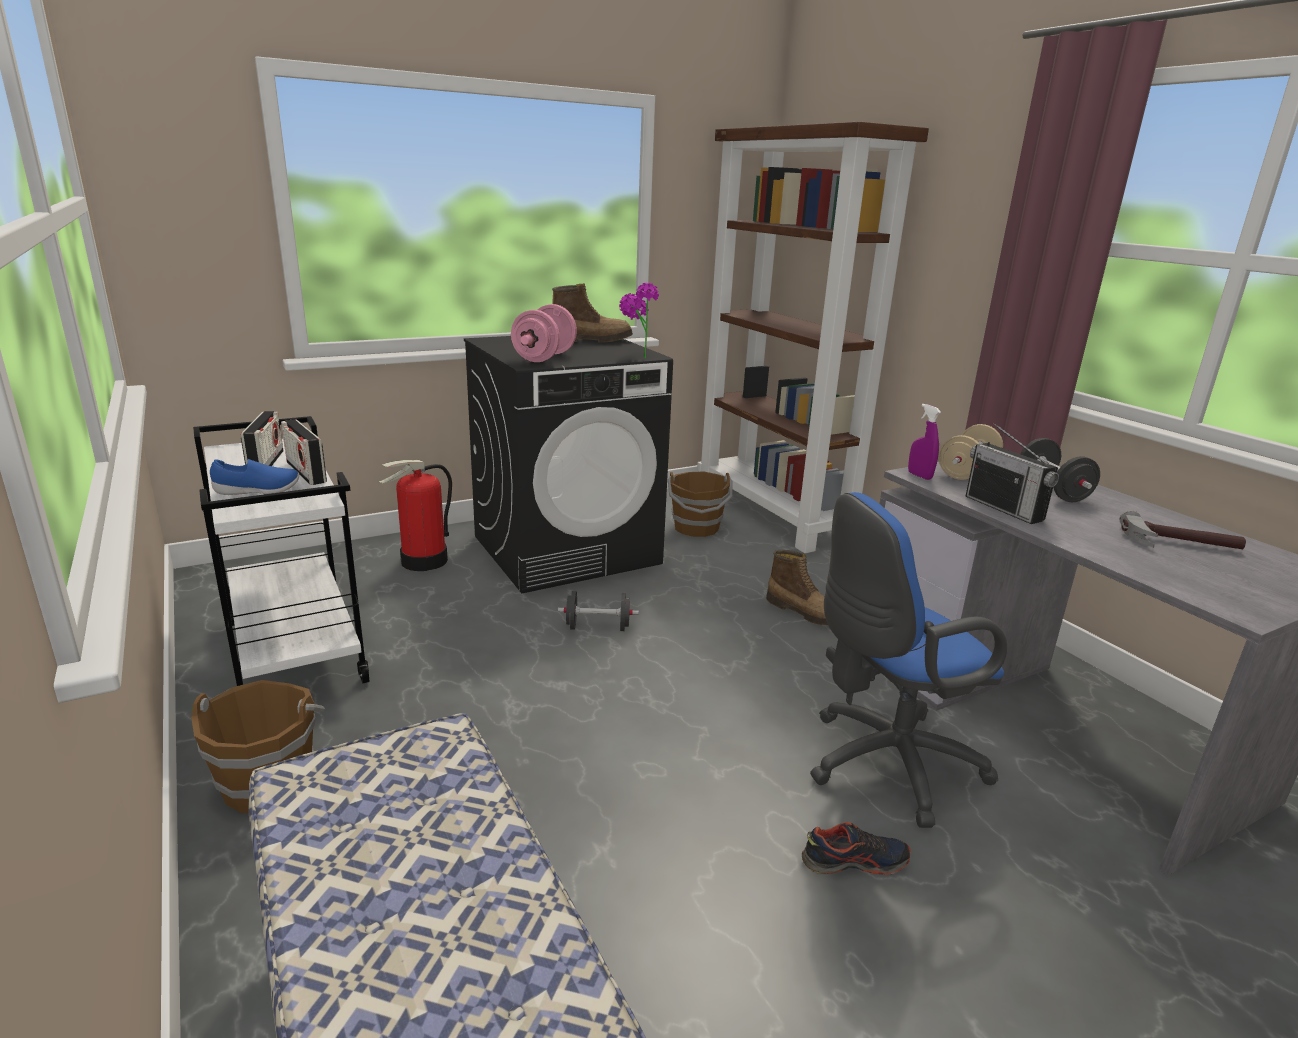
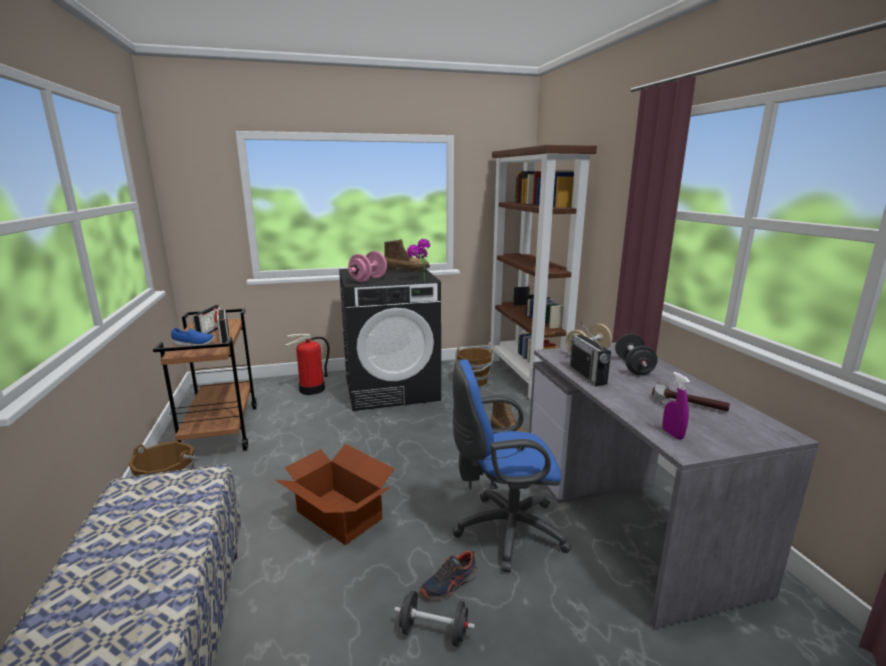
camera: 15 degrees right, 5 degrees down
(294, 651) = (221, 430): white cart -> brown cart
(598, 627) = (382, 433): black dumbbell -> black dumbbell (434, 632)
(608, 774) = (339, 514): none -> cardboard box
(854, 861) = (449, 584): shoe -> shoe turned 135 degrees clockwise
(919, 476) = (553, 354): purple spray bottle -> purple spray bottle (672, 434)

